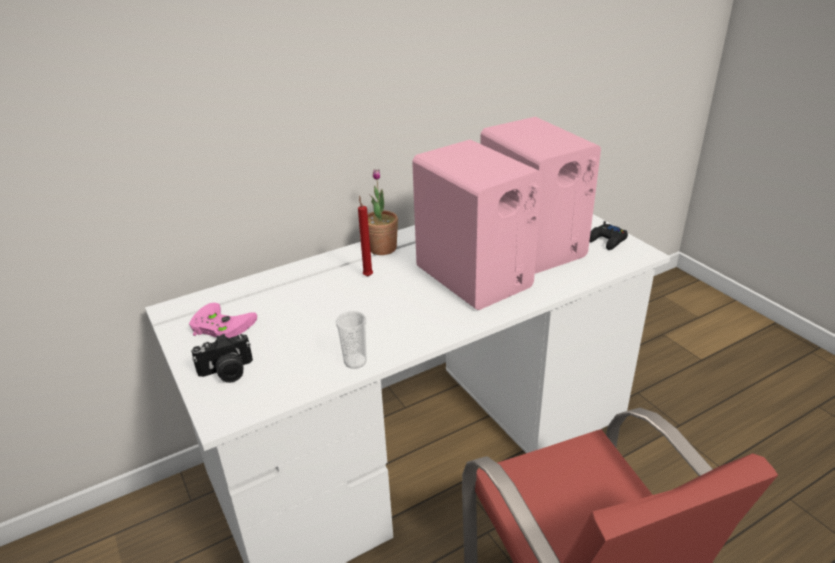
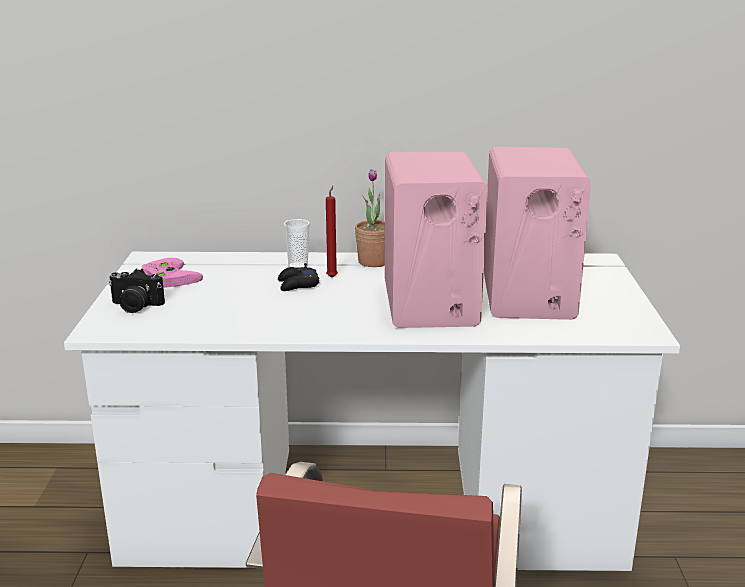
camera: 30 degrees right, 10 degrees down
(355, 361) = (239, 329): cup -> cup (298, 266)
(607, 241) = (621, 314): black game controller -> black game controller (297, 284)

